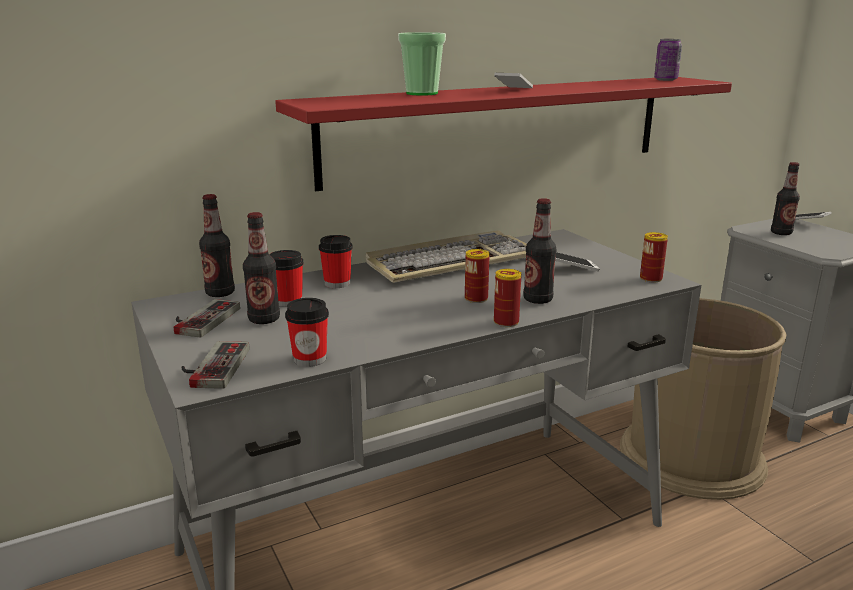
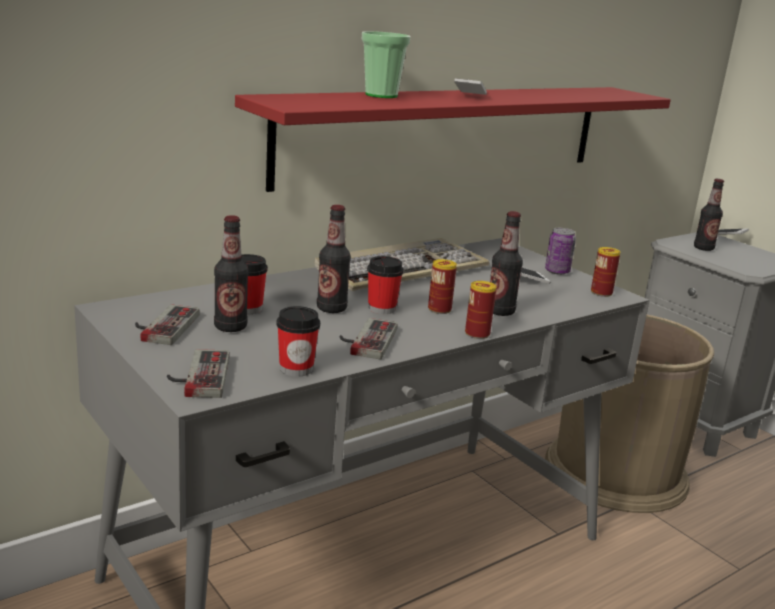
camera: 10 degrees left, 0 degrees up
(220, 293) = (170, 298): bottle -> bottle (331, 309)
(337, 283) = (291, 290): cup -> cup (382, 308)
(389, 329) = (365, 339): none -> game controller
(665, 80) = (607, 91): can -> can (557, 271)

